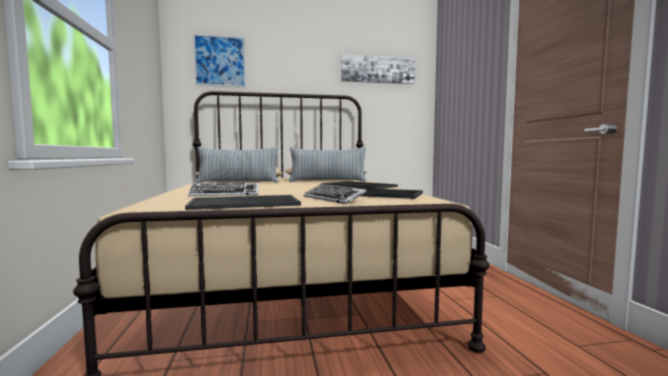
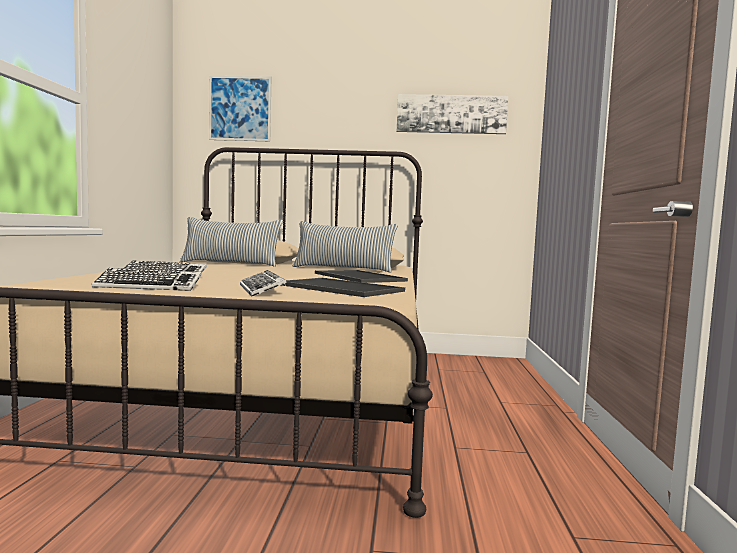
camera: 15 degrees right, 0 degrees up
(245, 203) = (148, 287): tray -> keyboard

